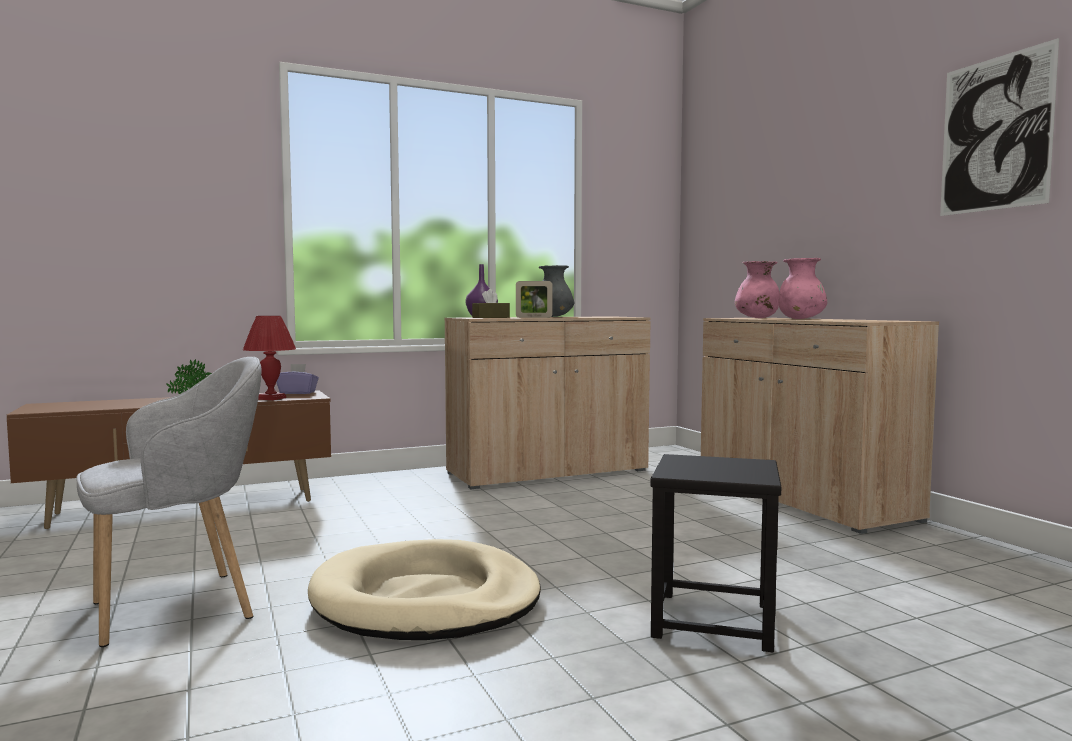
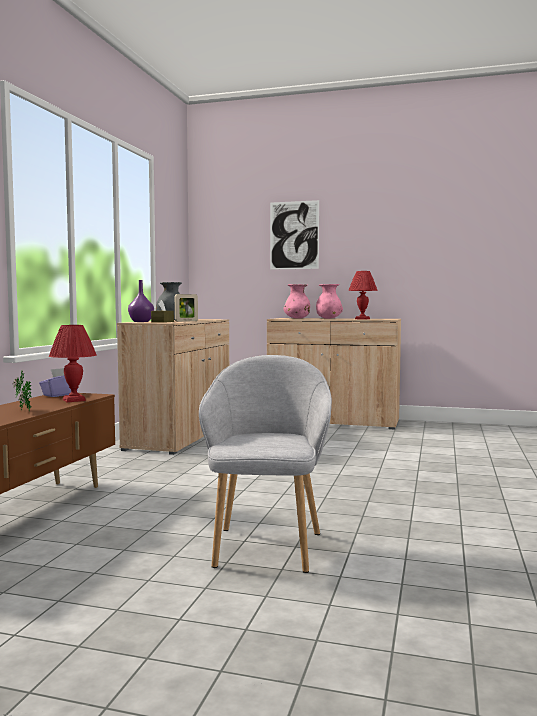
camera: 50 degrees left, 0 degrees up
(425, 600) = (354, 499): beige dog bed -> none
(712, 621) = (454, 468): black stool -> none
(833, 320) = (362, 319): none -> red table lamp
(995, 134) = (424, 229): picture -> picture (294, 235)

